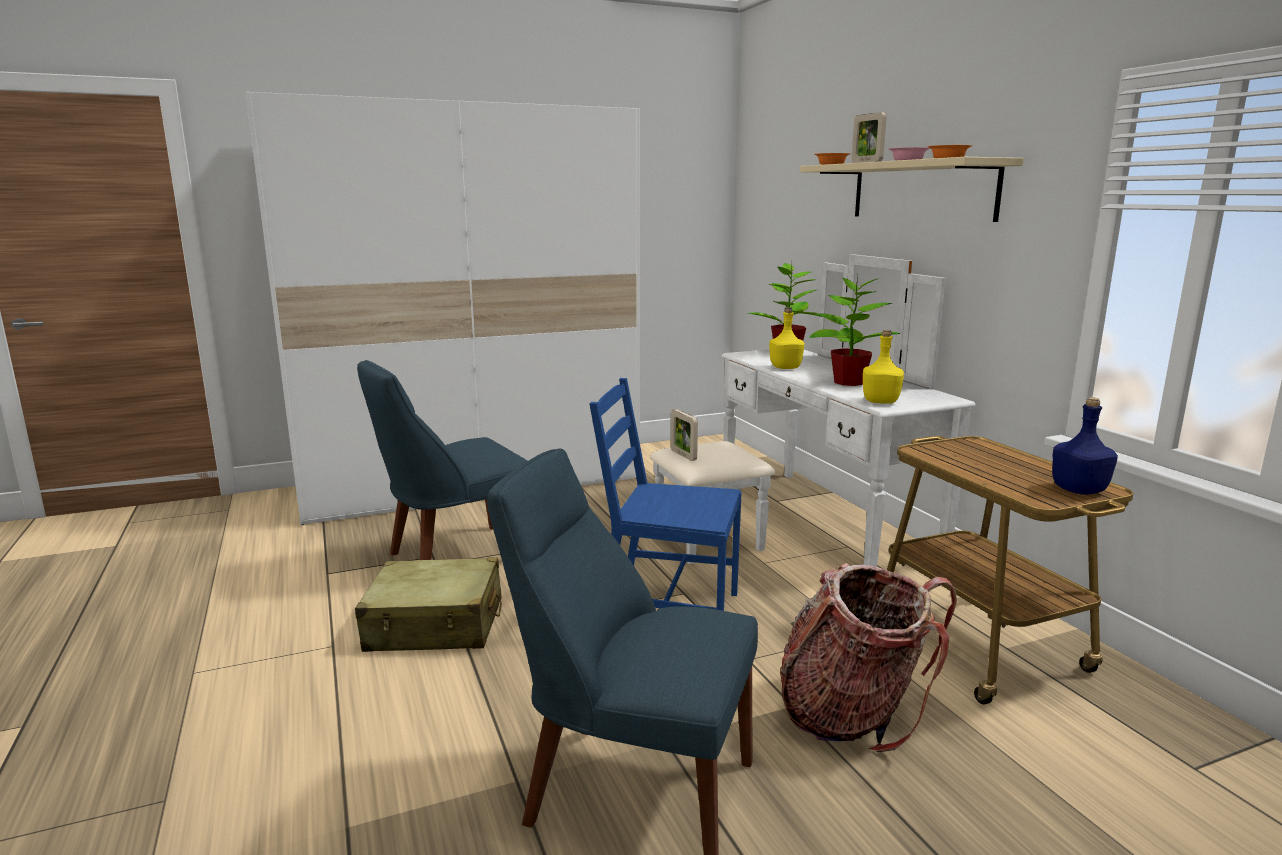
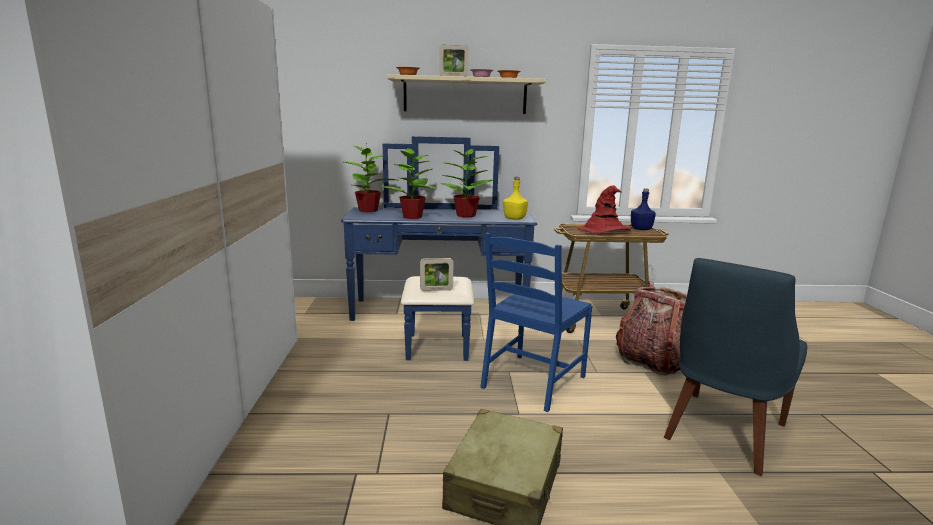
camera: 70 degrees left, 0 degrees up
(454, 558) = (371, 460): blue chair -> none
(786, 368) = (412, 217): yellow bottle -> potted plant
(797, 525) = (439, 318): white dresser -> blue dresser
(989, 463) = (604, 230): none -> red hat

